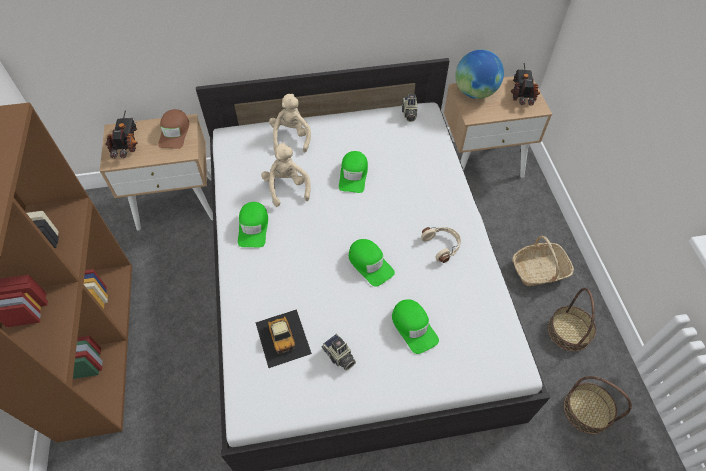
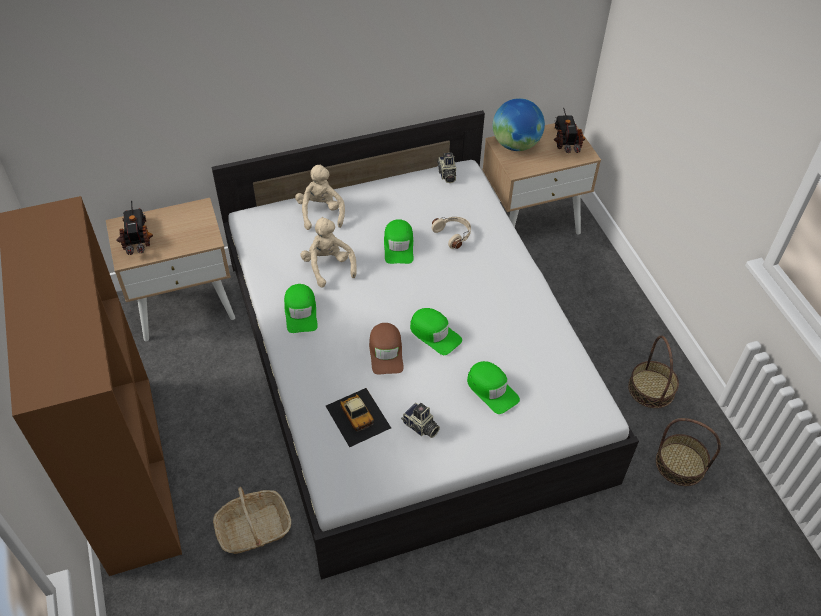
camera: 10 degrees left, 5 degrees down
(175, 133) = (190, 220): brown cap -> brown cap (386, 352)
(442, 245) = (507, 307): beige headphones -> beige headphones (453, 235)
(539, 270) = (611, 330): basket -> basket (254, 529)

